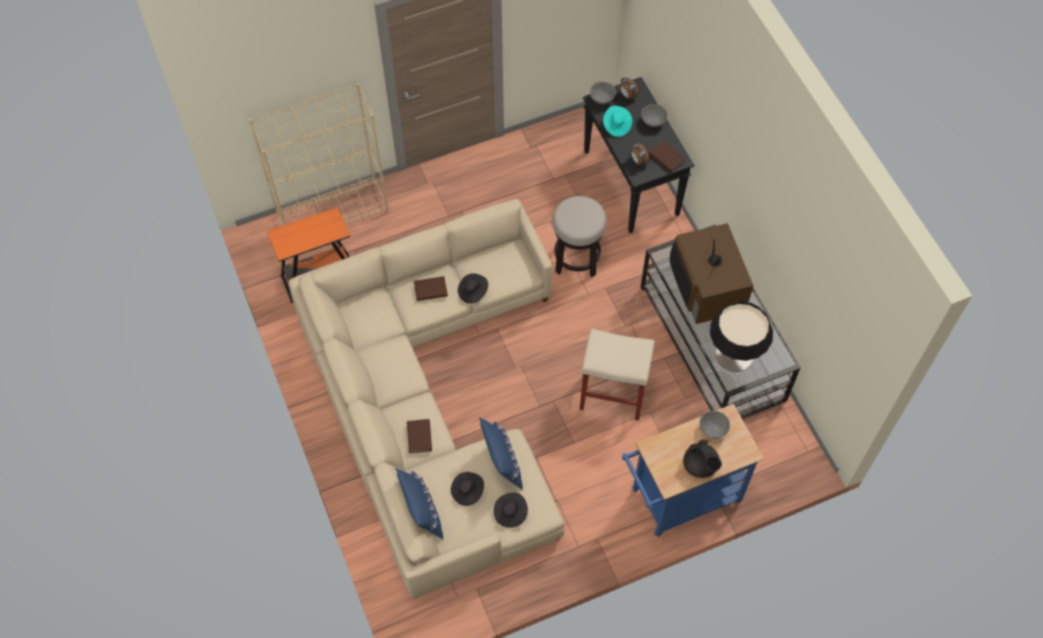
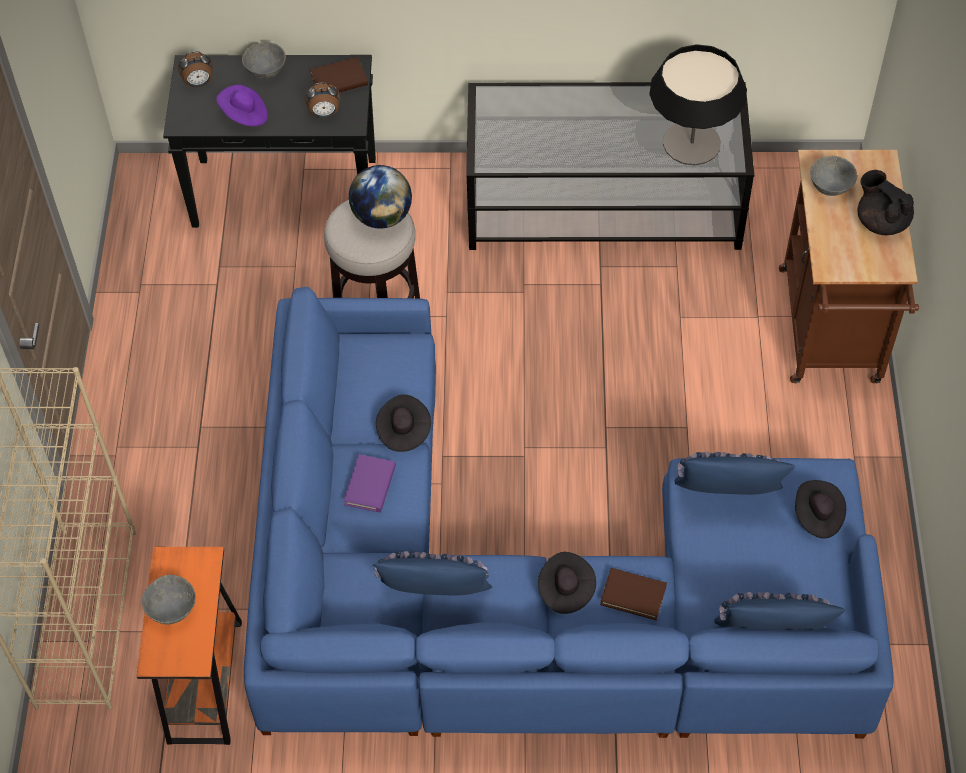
camera: 65 degrees left, 5 degrees down
(377, 346) = (434, 600): none -> blue pillow
(430, 290) = (370, 485): brown book -> purple book
(430, 402) = (528, 594): beige sofa -> blue sofa
(467, 491) = (759, 560): black hat -> black hat (565, 589)
(588, 219) = (382, 216): none -> globe
(602, 99) = (184, 114): grey bowl -> grey bowl (172, 609)
(614, 394) = (631, 348): beige stool -> none
(616, 125) = (244, 115): turquoise hat -> purple hat
(679, 499) = (831, 334): blue cart -> brown cart
(700, 466) = (881, 221): black teapot -> black teapot turned 120 degrees counterclockwise
(707, 287) = (568, 131): television -> none

